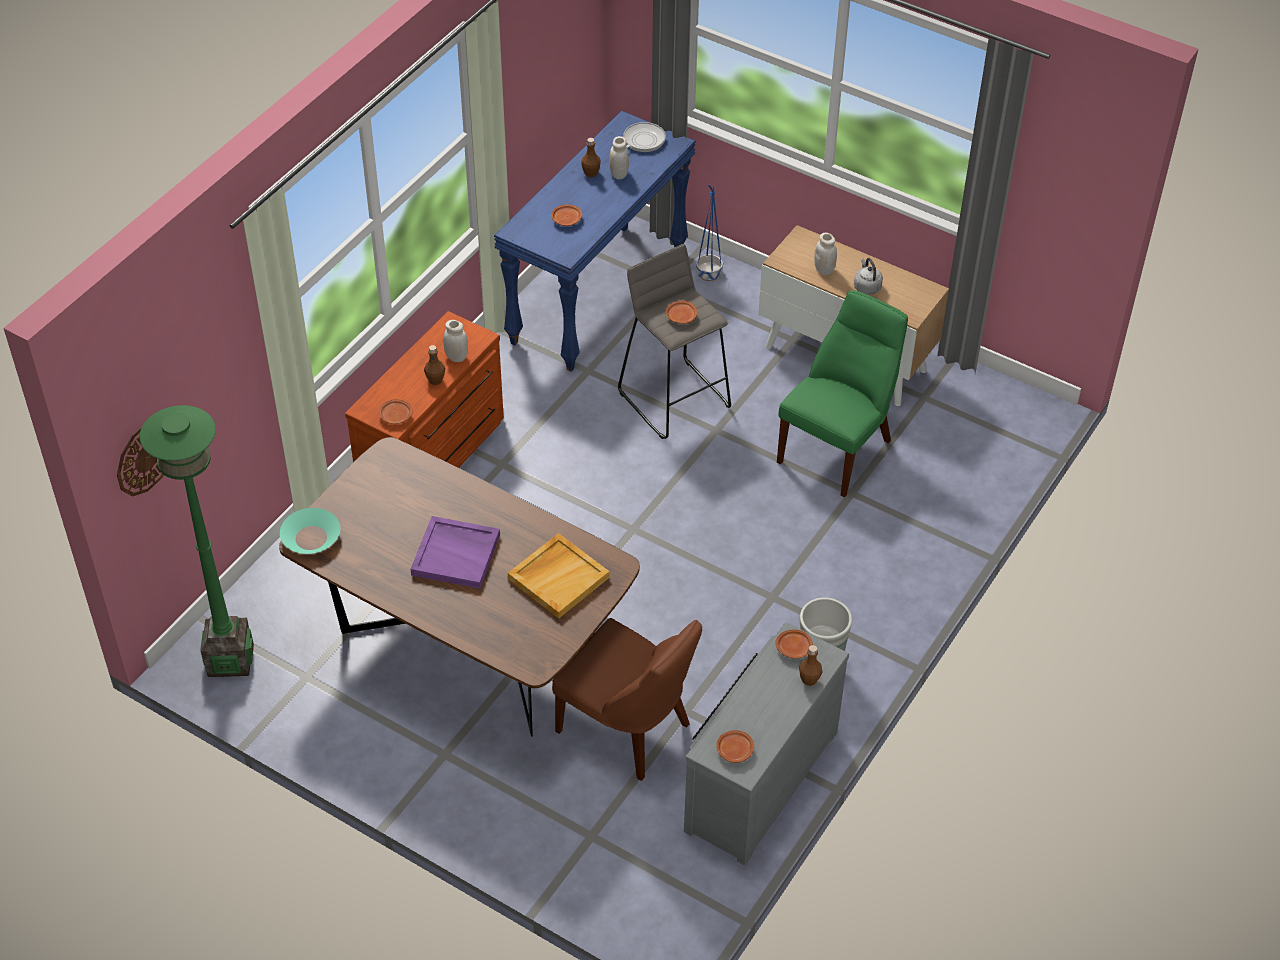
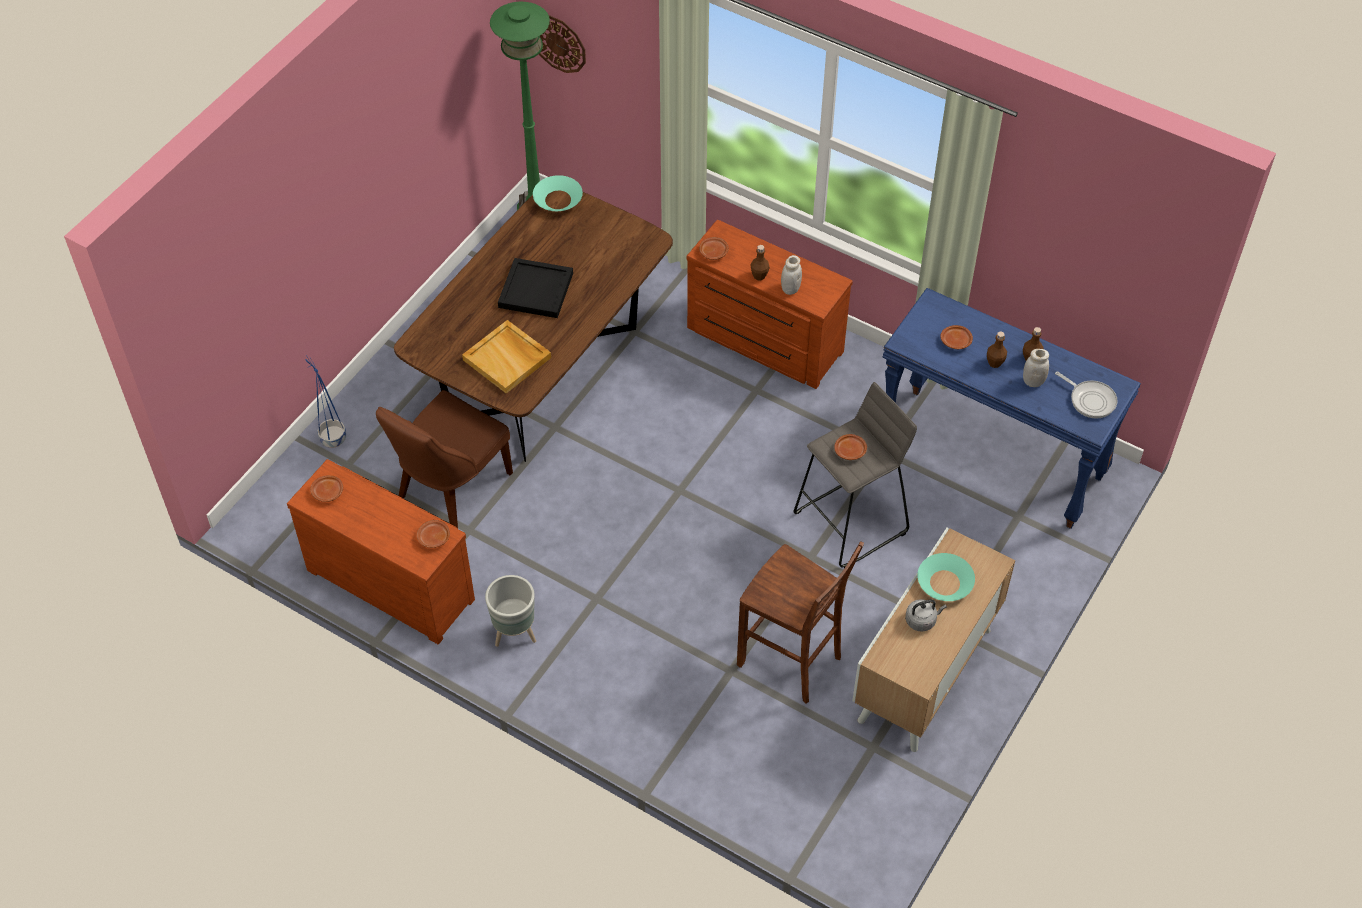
camera: 90 degrees right, 5 degrees up
(456, 554) = (536, 291): purple tray -> black tray
(708, 274) = (1040, 552): blue planter -> blue planter (332, 438)
(757, 778) = (393, 581): grey dresser -> brown dresser
(809, 680) = (397, 548): brown bottle -> brown bottle (994, 363)
(824, 269) = (945, 582): white jar -> turquoise bowl
(838, 448) = (792, 662): green chair -> brown stool

